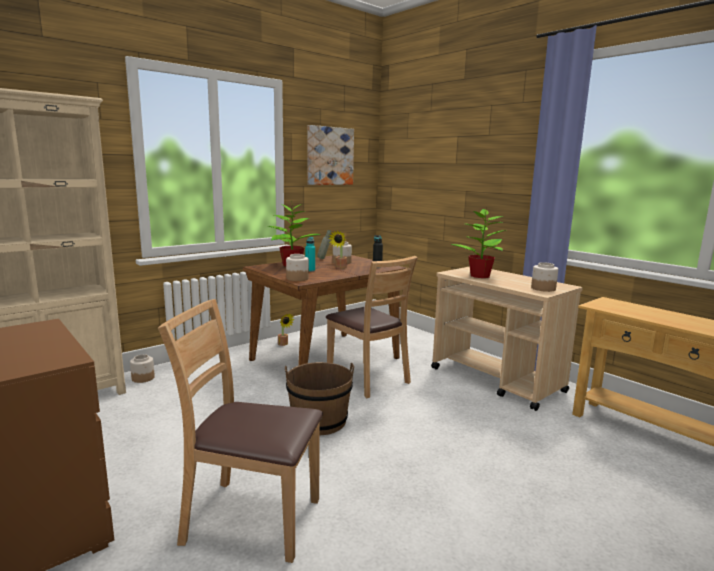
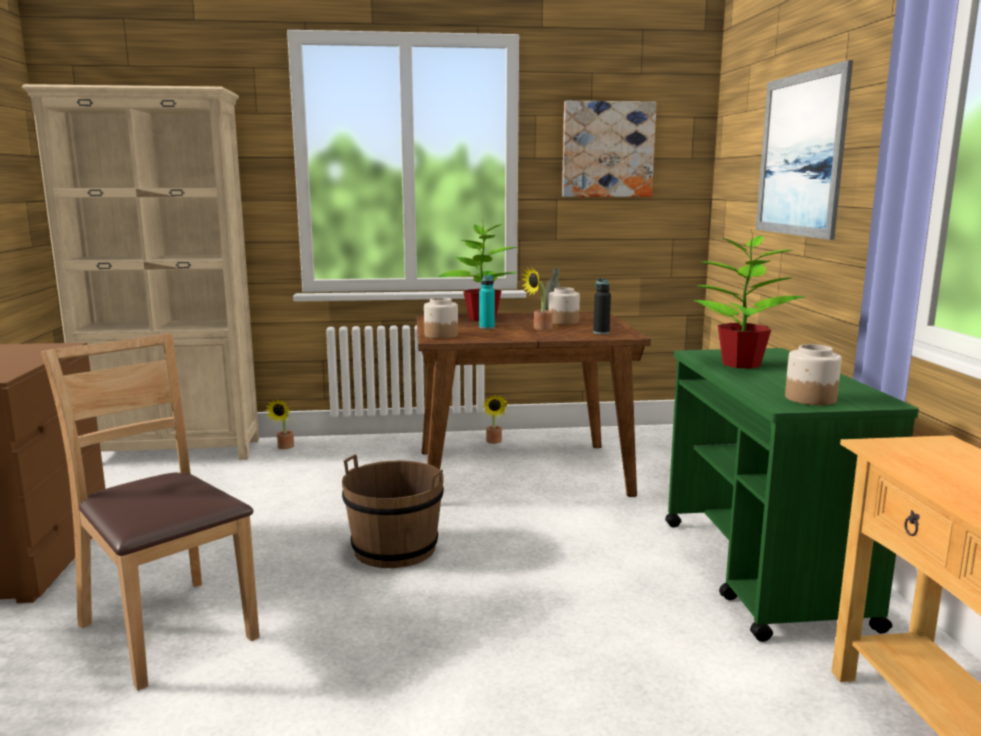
camera: 35 degrees right, 0 degrees up
(143, 378) = (284, 447): jar -> potted plant
(368, 379) = (541, 513): brown chair -> none
(459, 165) = (800, 155): none -> picture
(497, 380) = (762, 572): beige cart -> green cart

